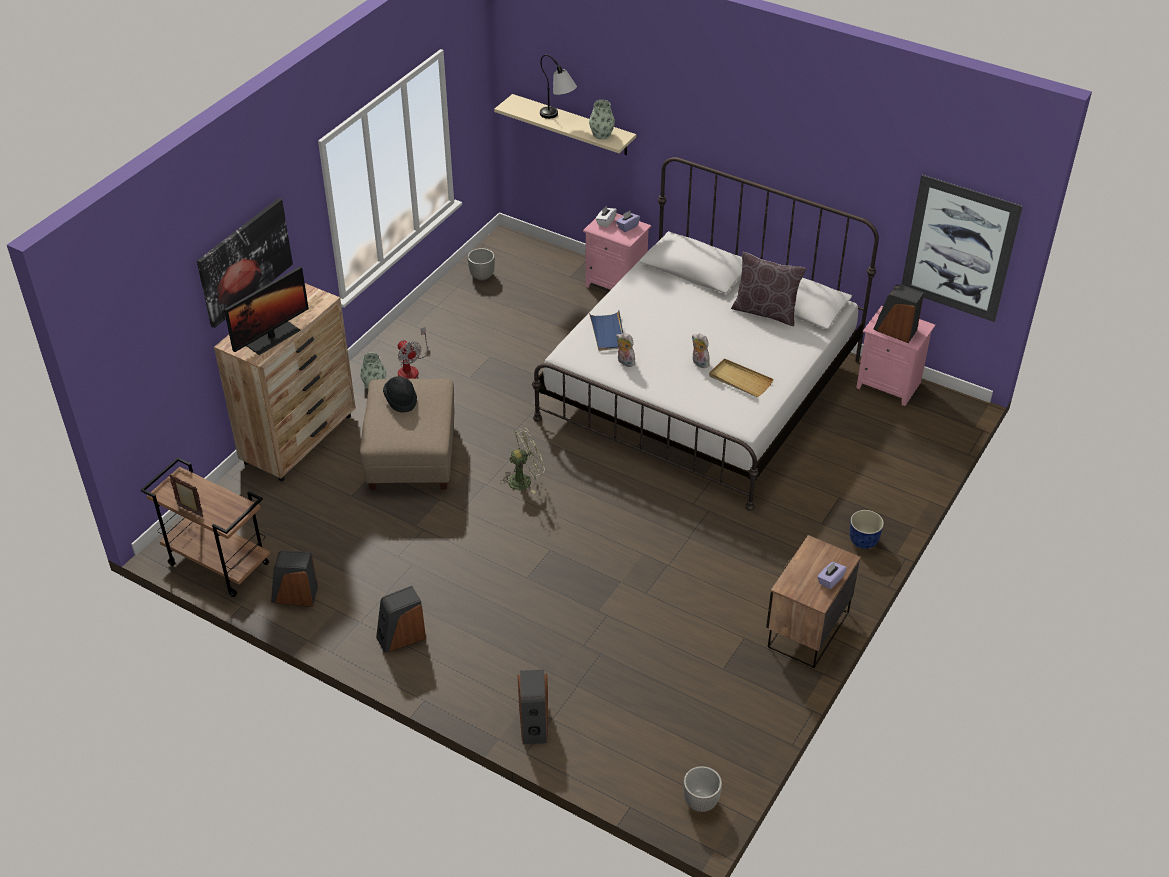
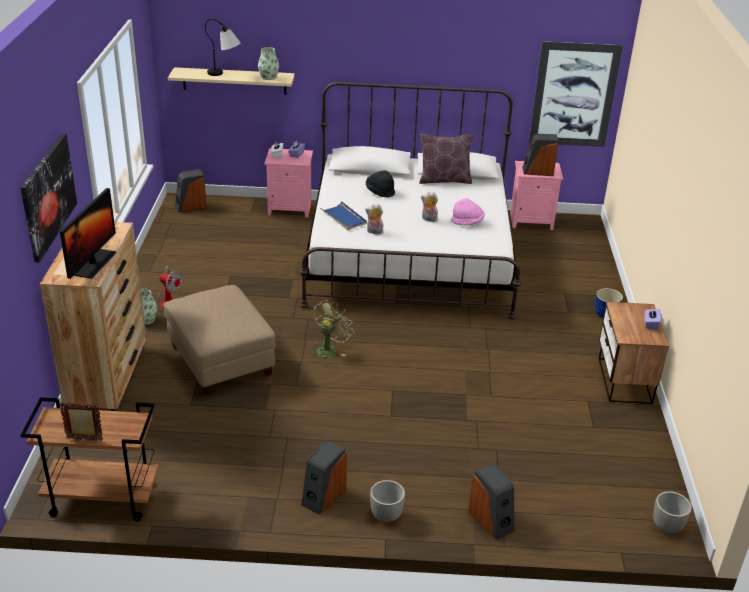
camera: 30 degrees left, 10 degrees down
(295, 595) = (198, 498): speaker -> speaker (190, 206)
(401, 400) = (207, 307): black hat -> black hat (380, 192)
(481, 276) = (179, 227): planter -> planter (385, 515)
(740, 380) = (467, 222): beige tray -> pink hat

